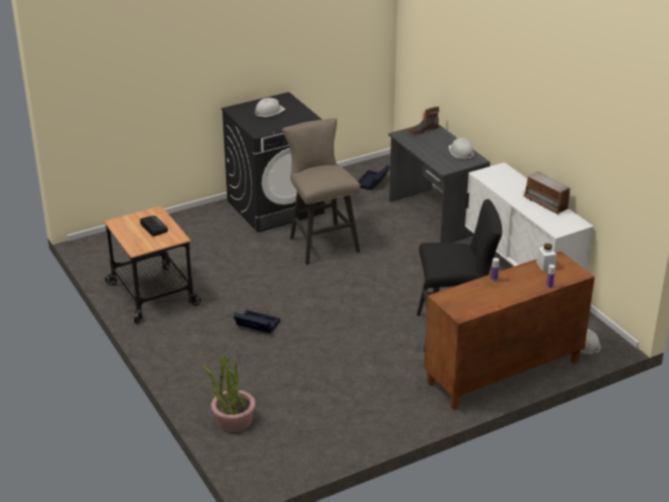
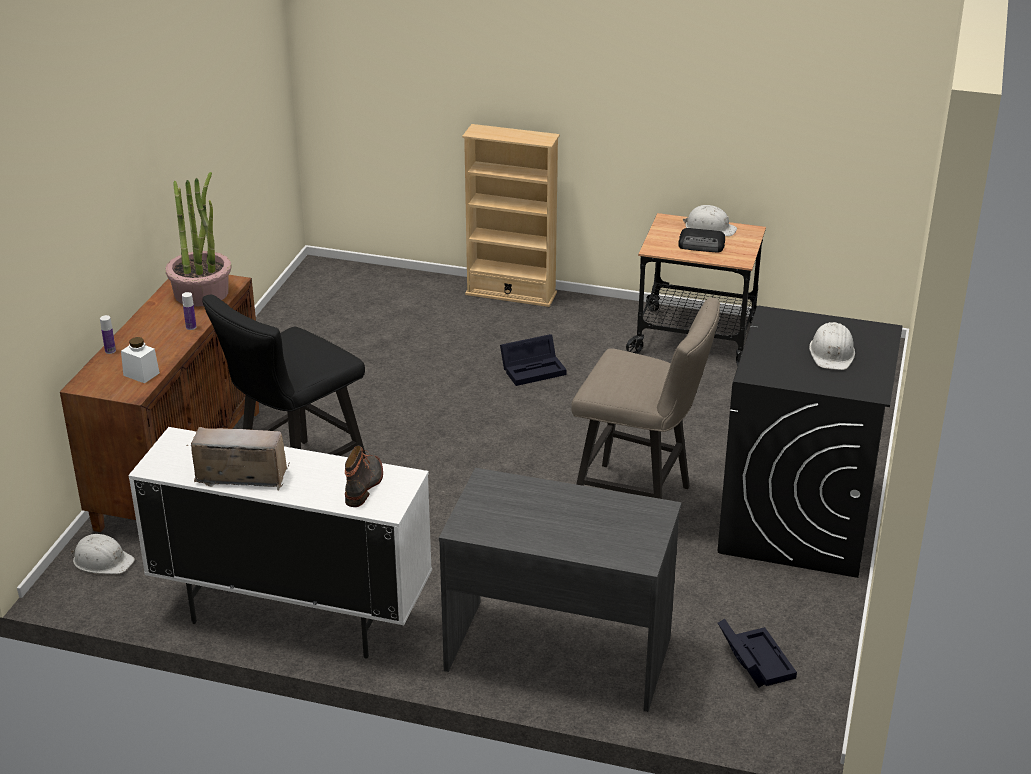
camera: 135 degrees right, 0 degrees up
(184, 379) = (511, 293): none -> beige bookcase
(233, 420) = (408, 290): potted plant -> potted plant (201, 292)
(423, 129) = (641, 543): boot -> boot (364, 485)
(461, 152) = (510, 529): white hard hat -> white hard hat (710, 228)

